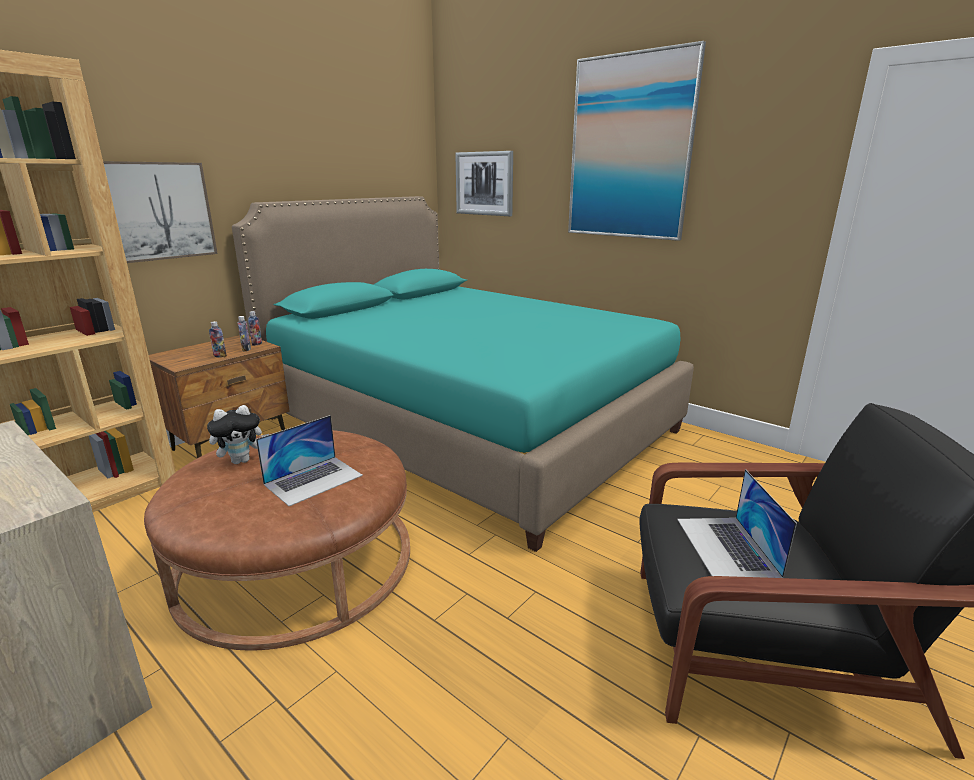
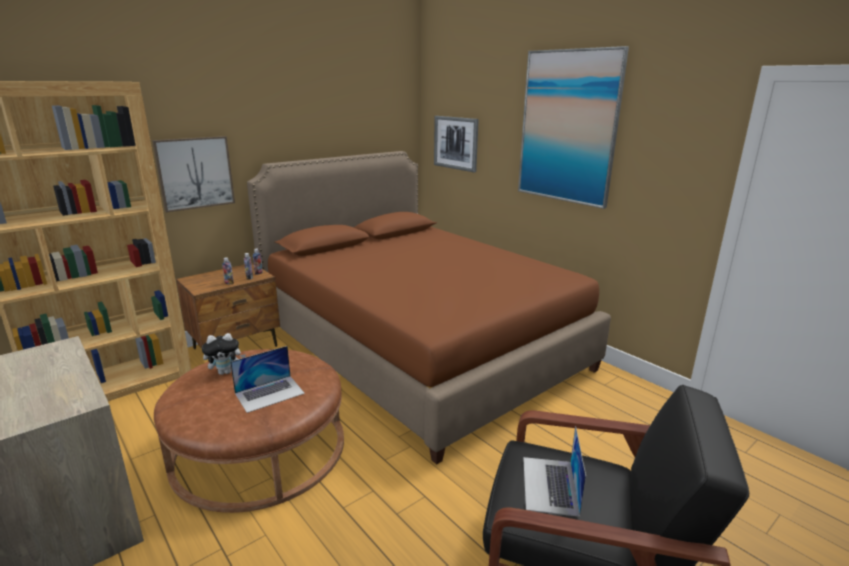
camera: 10 degrees right, 0 degrees up
(467, 424) = (419, 347): turquoise bed -> brown bed

